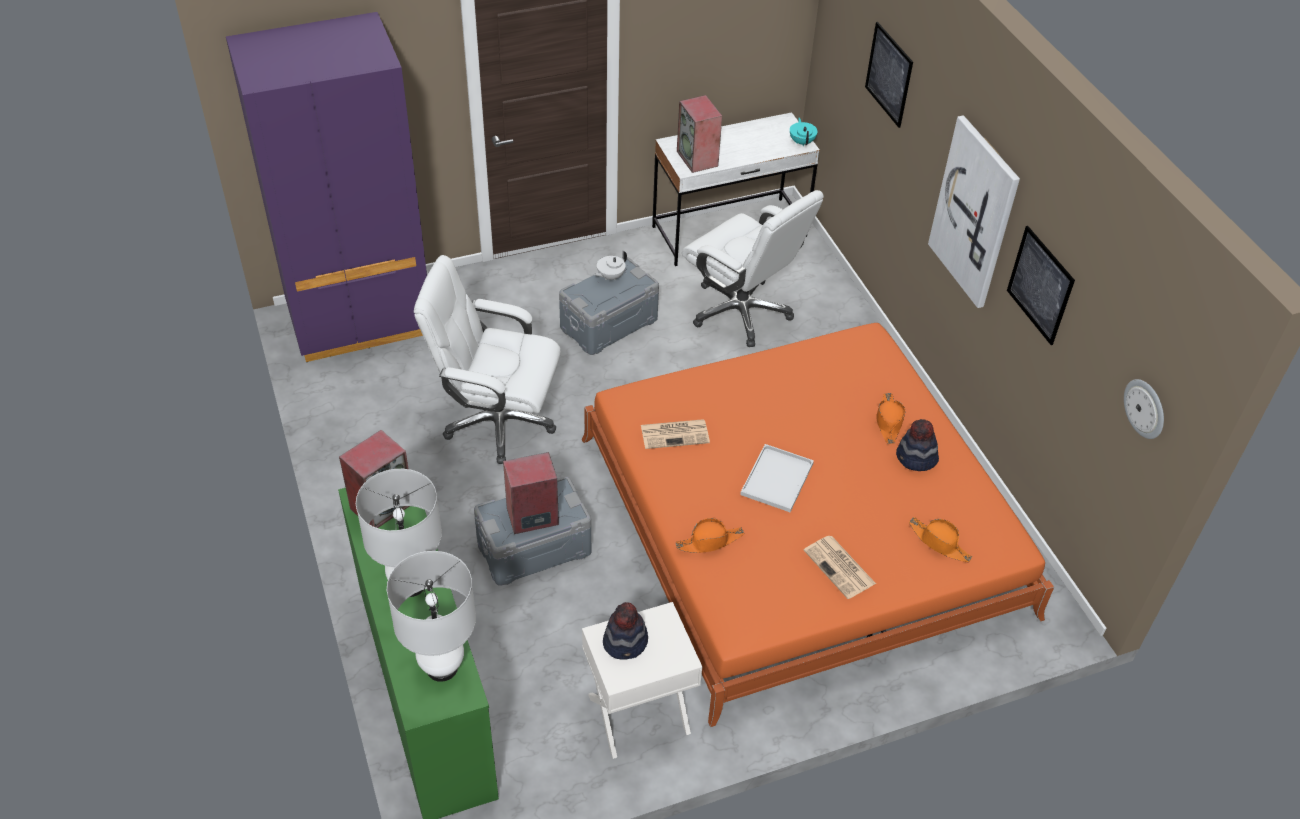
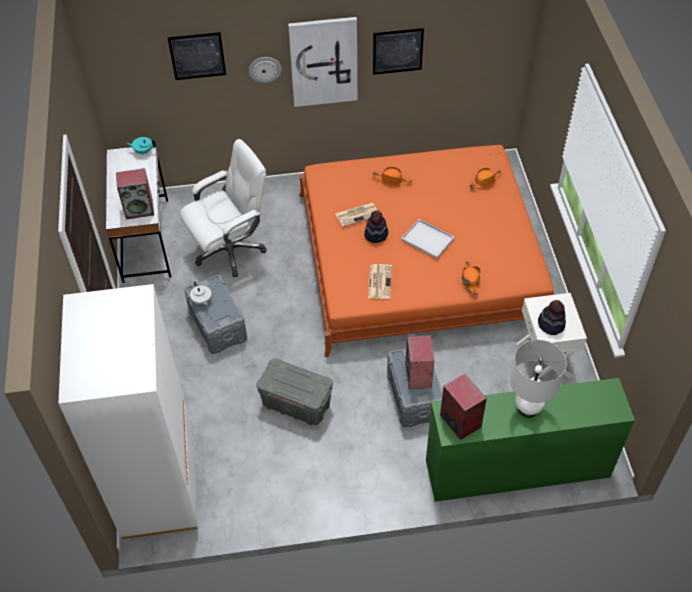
camera: 75 degrees left, 5 degrees up
(359, 320) = (159, 487): purple wardrobe -> white wardrobe
(442, 668) = (592, 398): white table lamp -> none
(497, 422) = (296, 404): white office chair -> grey storage box
(840, 568) = (498, 225): newspaper -> newspaper (357, 214)
(916, 458) = (423, 175): hat -> hat (376, 234)
(1145, 408) = (500, 39): wall clock -> wall clock (265, 69)

